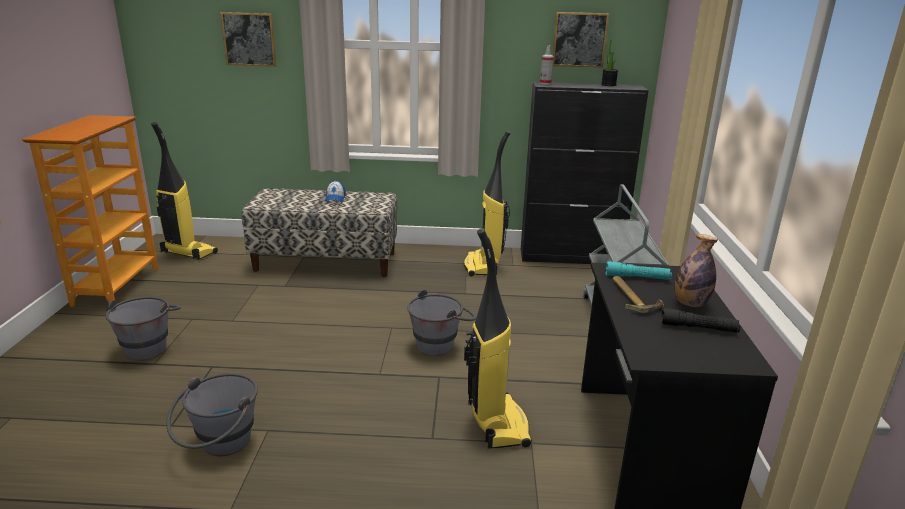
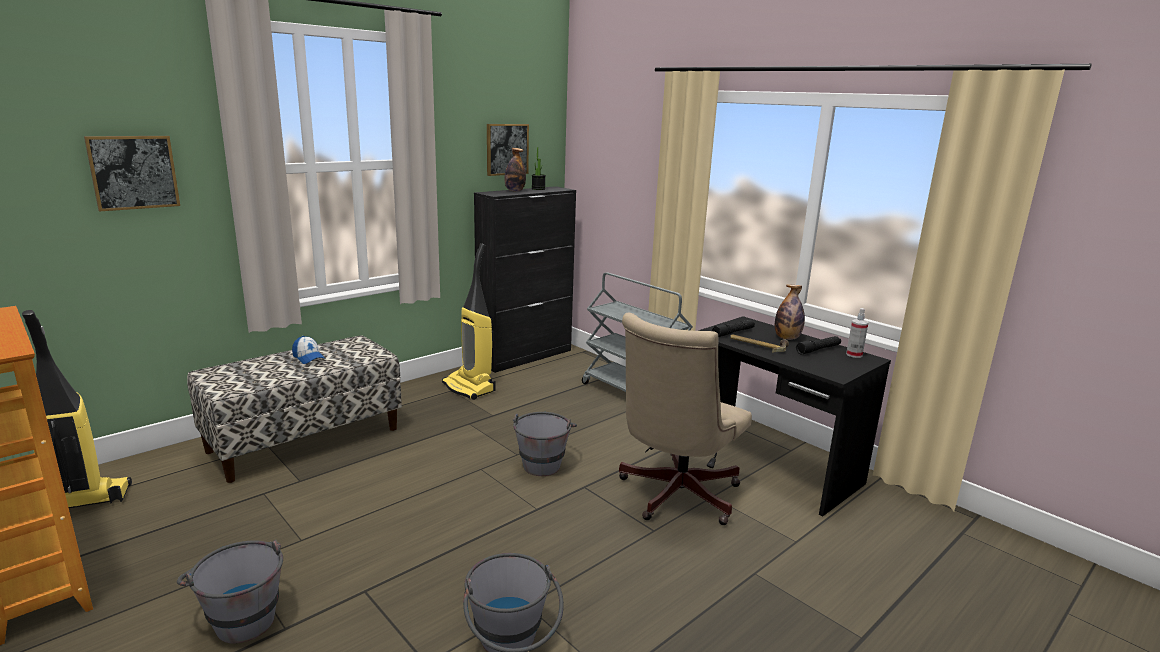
camera: 45 degrees left, 5 degrees down
(496, 423) = (674, 496): vacuum cleaner -> beige office chair
(545, 83) = (491, 193): spray bottle -> spray bottle (854, 355)
(576, 84) = (514, 191): none -> bottle
(637, 277) = (733, 333): turquoise flashlight -> black flashlight

